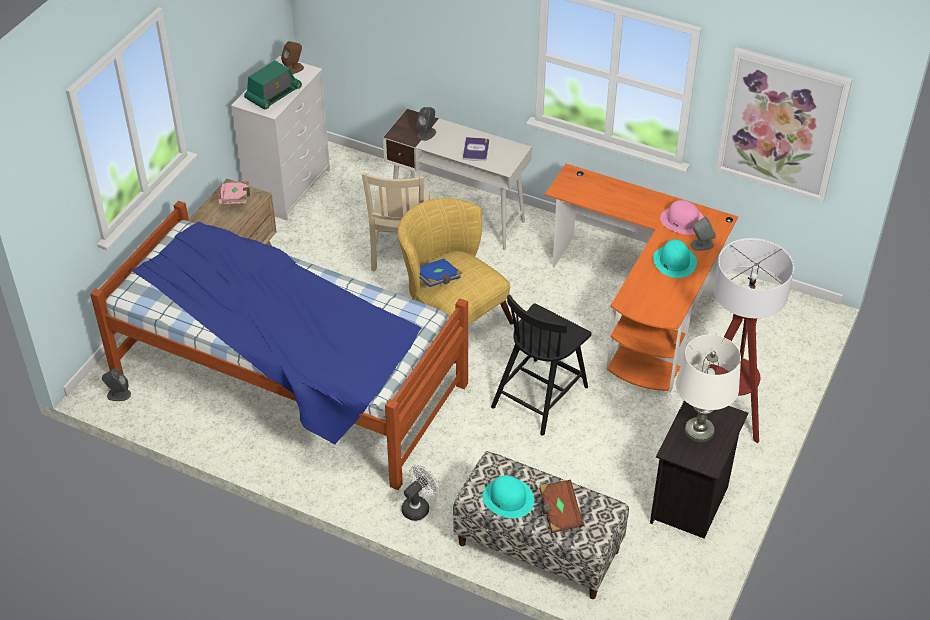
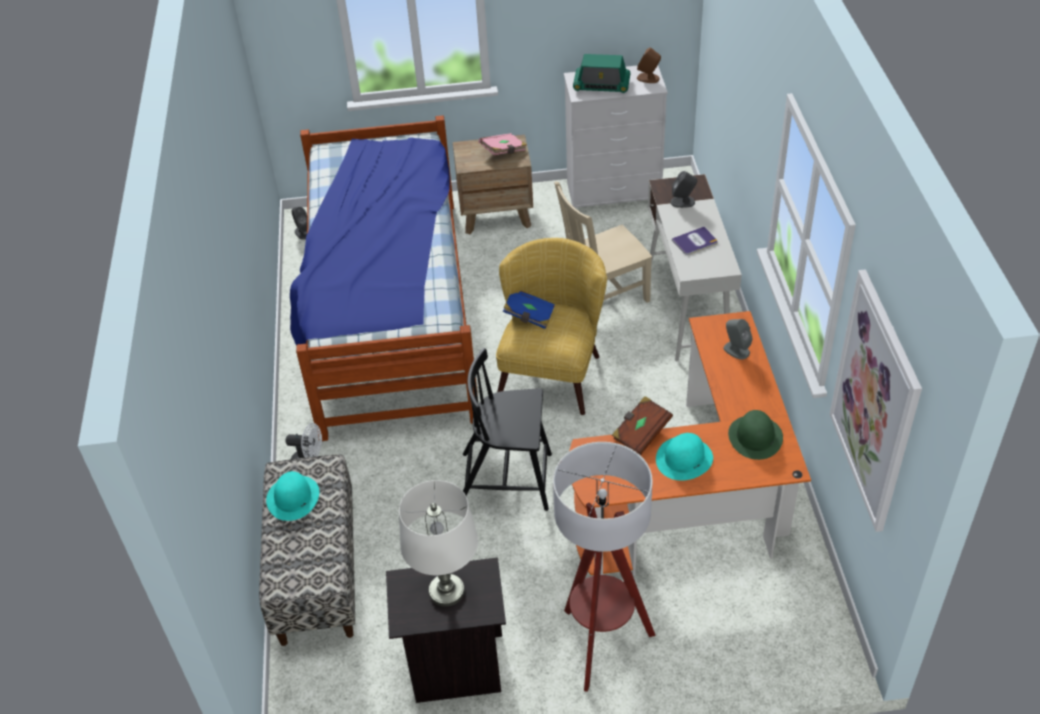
camera: 60 degrees right, 0 degrees up
(559, 513) = (299, 543): brown book -> brown book (641, 433)
(683, 220) = (755, 437): pink hat -> green hat
(701, 244) = (732, 469): grey speaker -> grey speaker (736, 350)

